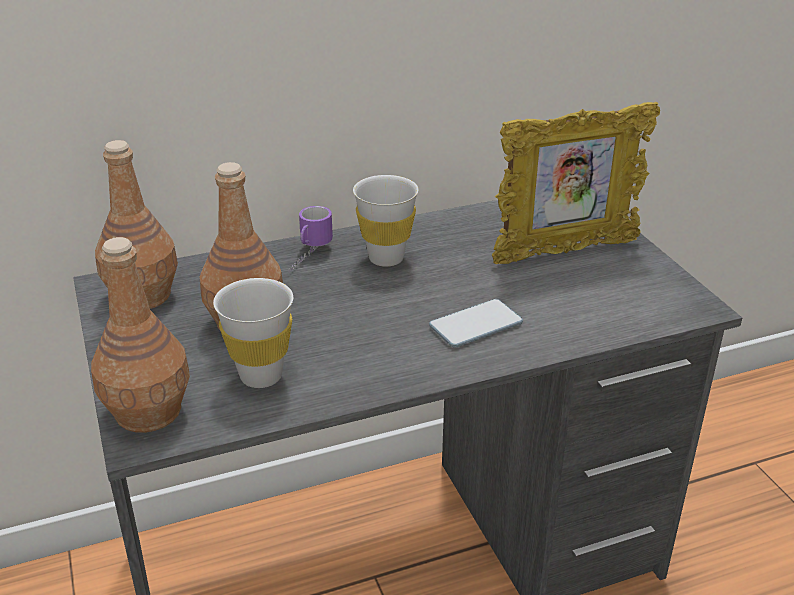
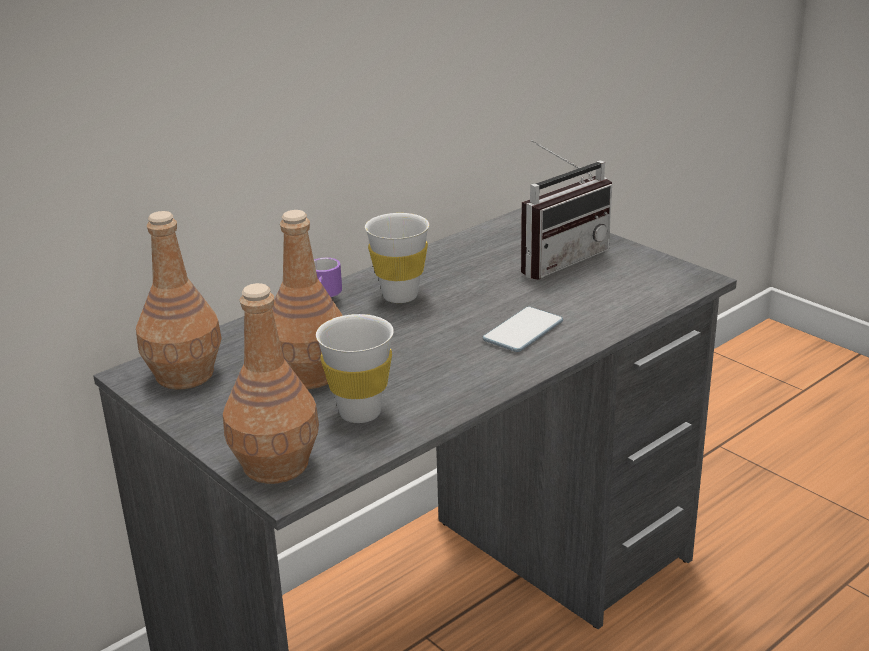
camera: 20 degrees left, 5 degrees down
(564, 252) = (557, 259): picture frame -> radio

